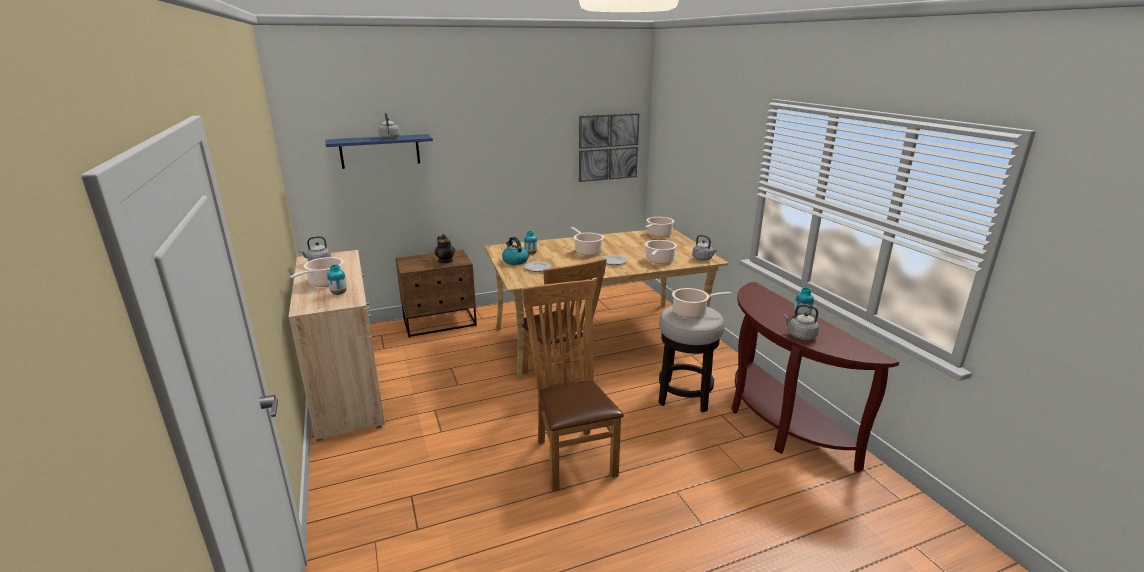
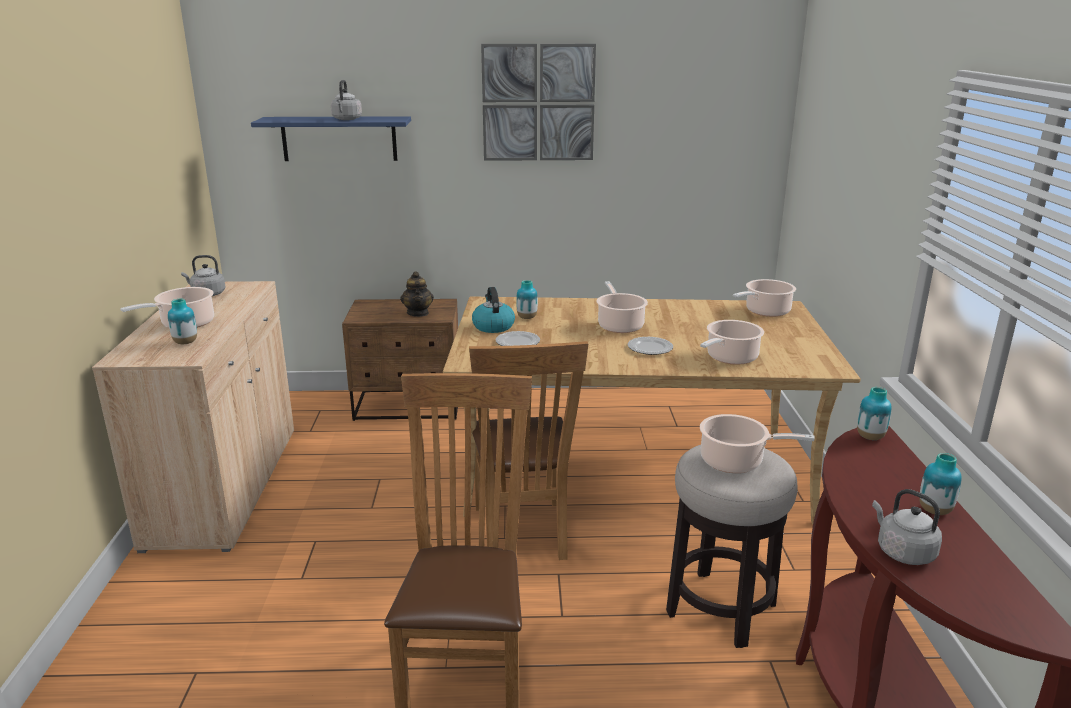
camera: 20 degrees right, 0 degrees up
(608, 147) = (712, 154): picture -> picture (538, 103)
(703, 259) = (815, 365): grey kettle -> none
(752, 289) = (870, 437): none -> vase

